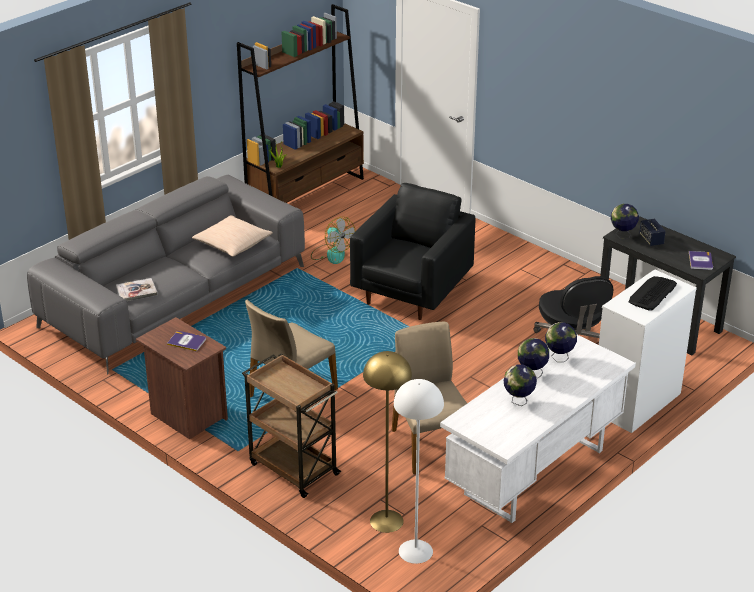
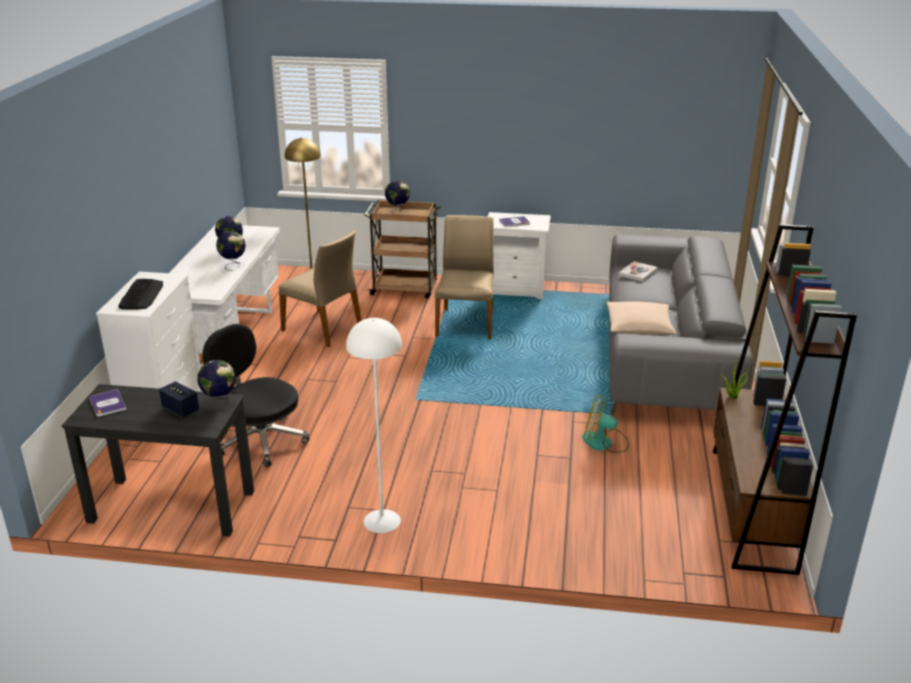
camera: 145 degrees right, 5 degrees down
(186, 416) = (516, 289): brown nightstand -> white nightstand
(412, 292) = (471, 434): black armchair -> none
(416, 551) = (279, 279): white floor lamp -> white floor lamp (381, 521)
(559, 358) = (217, 280): globe -> globe (397, 211)

